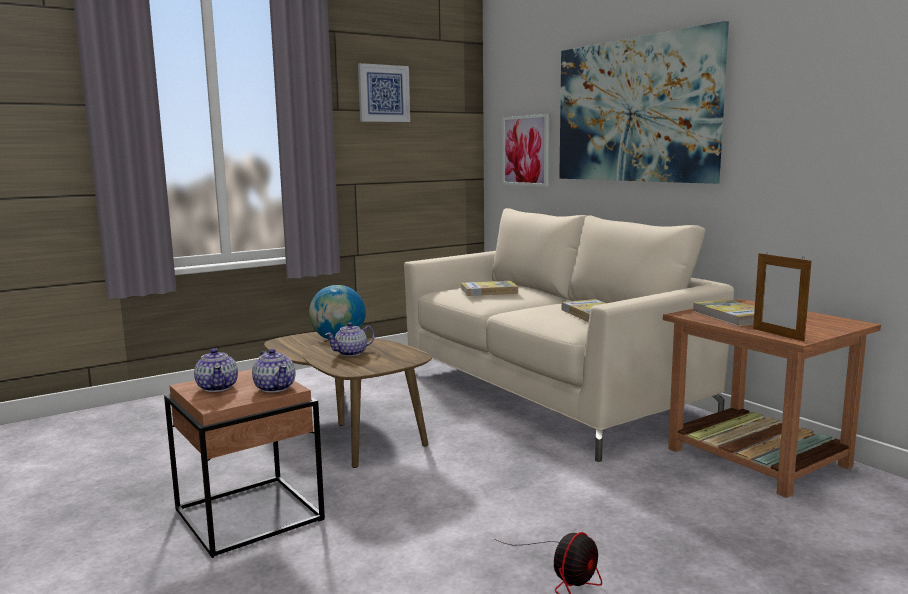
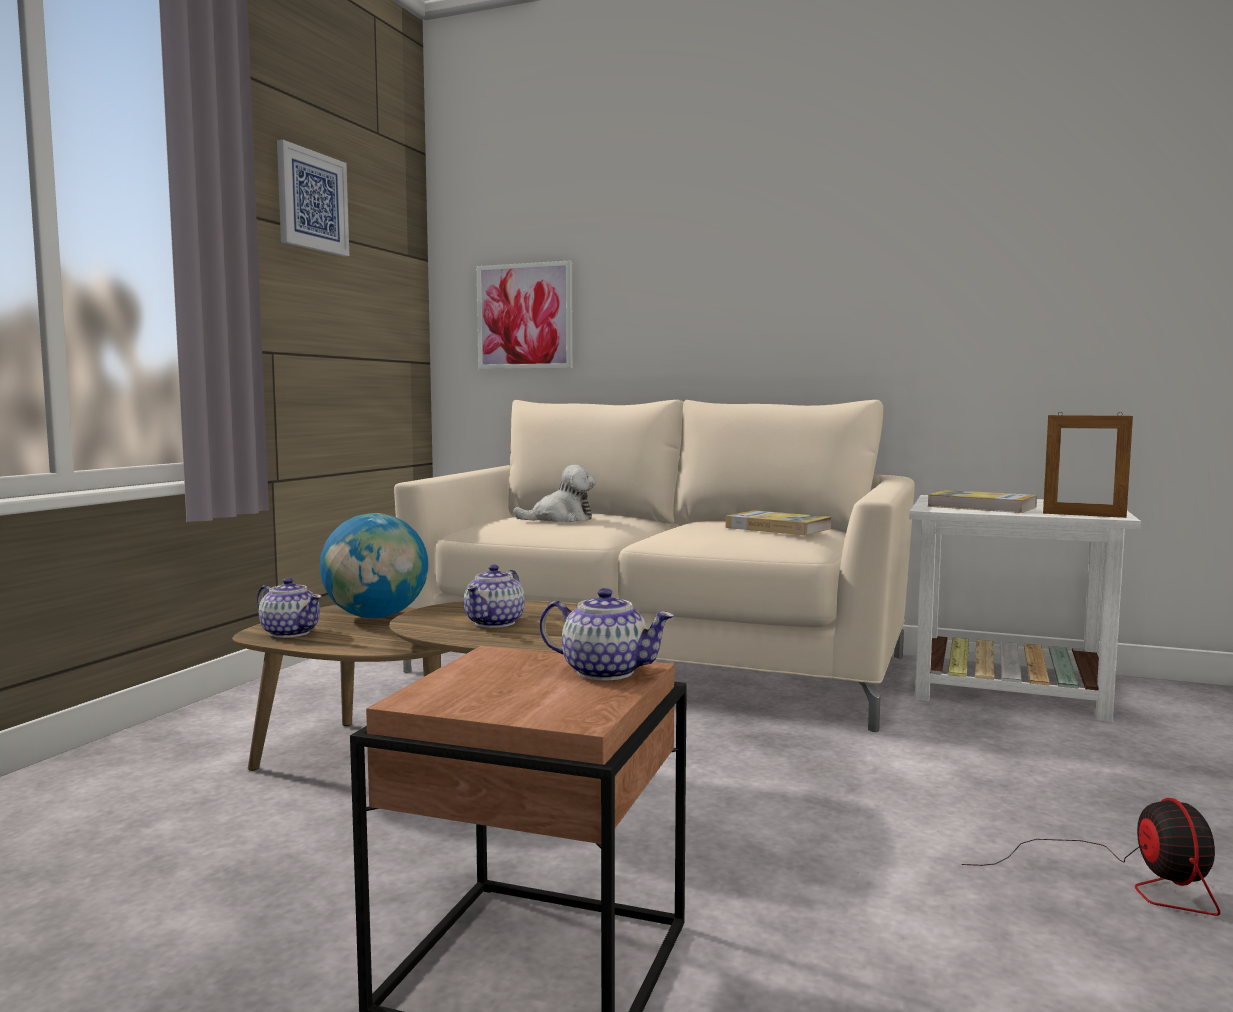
camera: 35 degrees left, 5 degrees down
(218, 387) = (491, 691): teapot -> teapot (290, 632)
(489, 291) = (560, 519): book -> plush toy
(634, 110) = (734, 256): picture -> none
(759, 458) = (1011, 688): brown side table -> white side table

